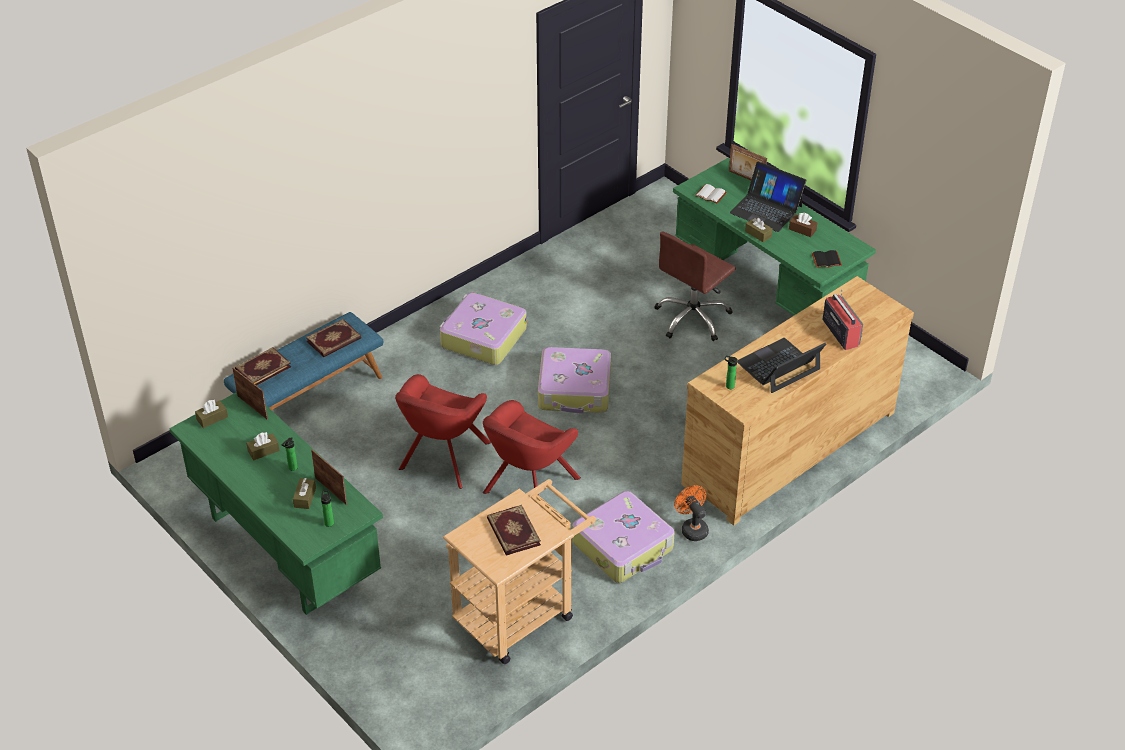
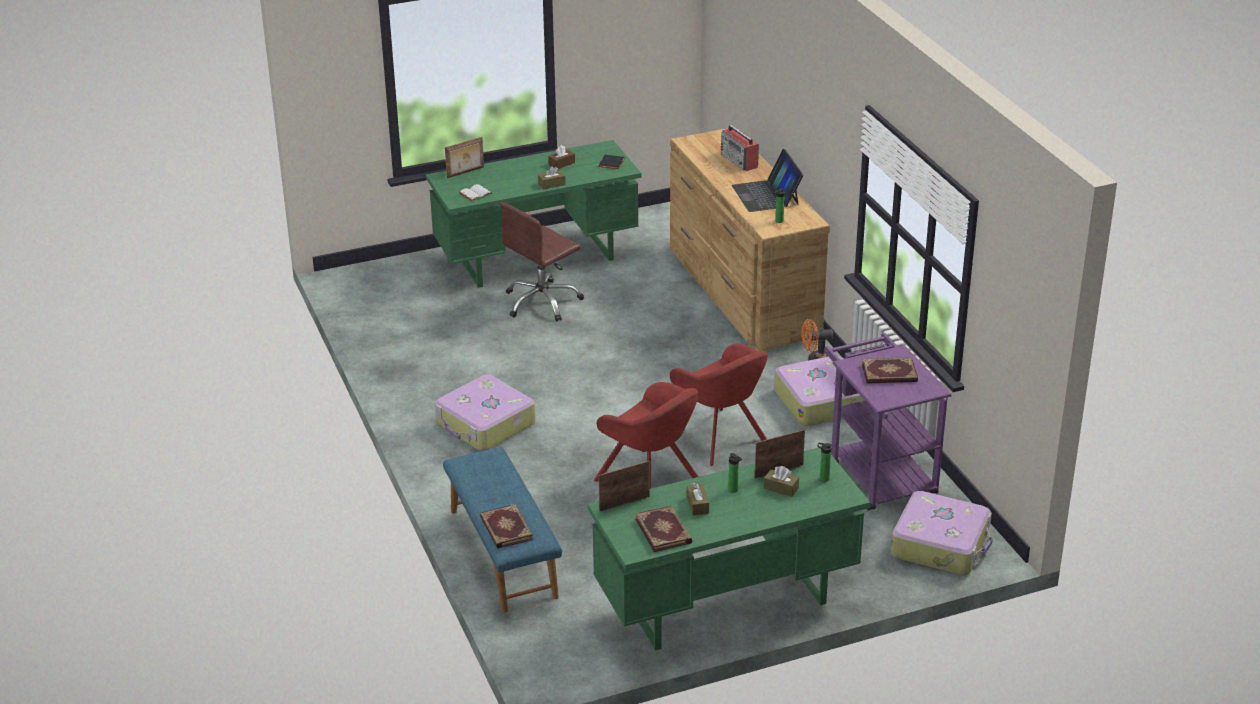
camera: 70 degrees left, 10 degrees down
(212, 418) = (626, 533): brown tissue box -> none
(334, 340) = (491, 474): book -> book (664, 531)
(521, 612) = (877, 472): beige cart -> purple cart
(575, 390) = (600, 385): suitcase -> suitcase (941, 544)
(693, 318) = (542, 302): brown office chair -> brown office chair turned 75 degrees clockwise
(766, 209) = (519, 173): laptop -> none
(840, 332) = (739, 161): radio -> radio turned 120 degrees counterclockwise

